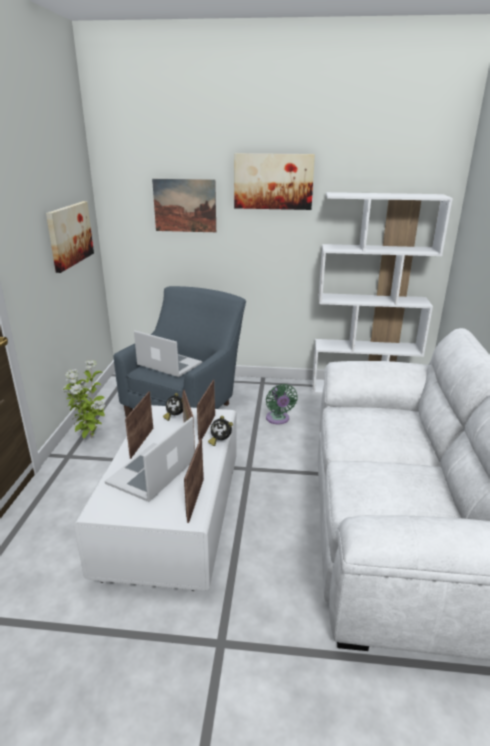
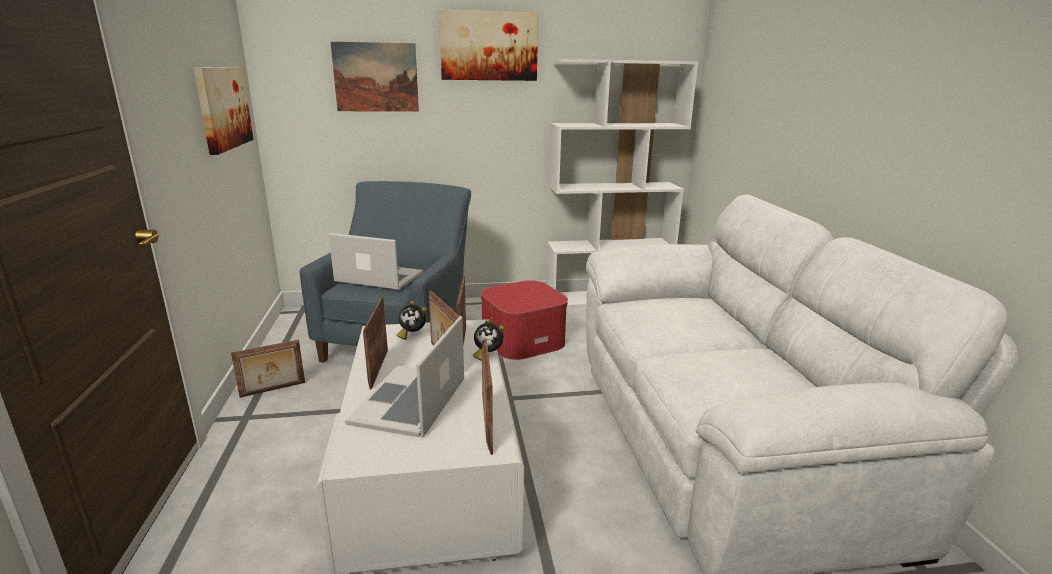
camera: 15 degrees left, 5 degrees down
(90, 438) = (273, 390): potted plant -> picture frame
(278, 419) = (523, 339): green fan -> ottoman

